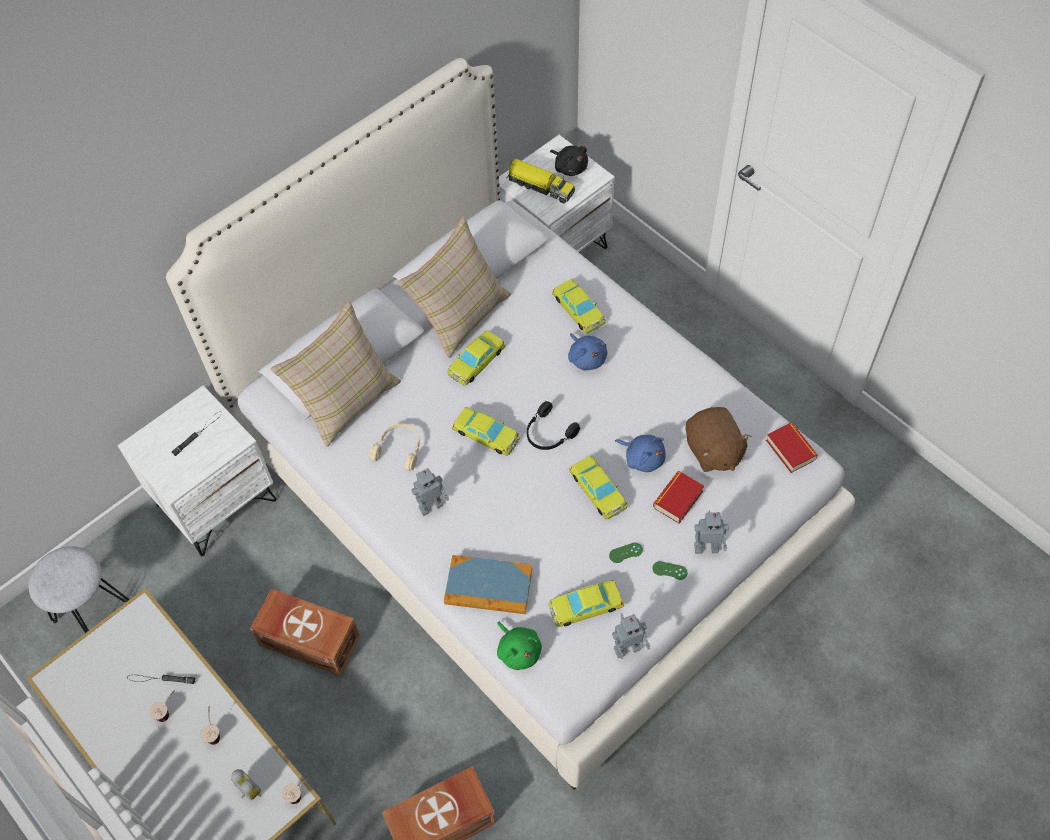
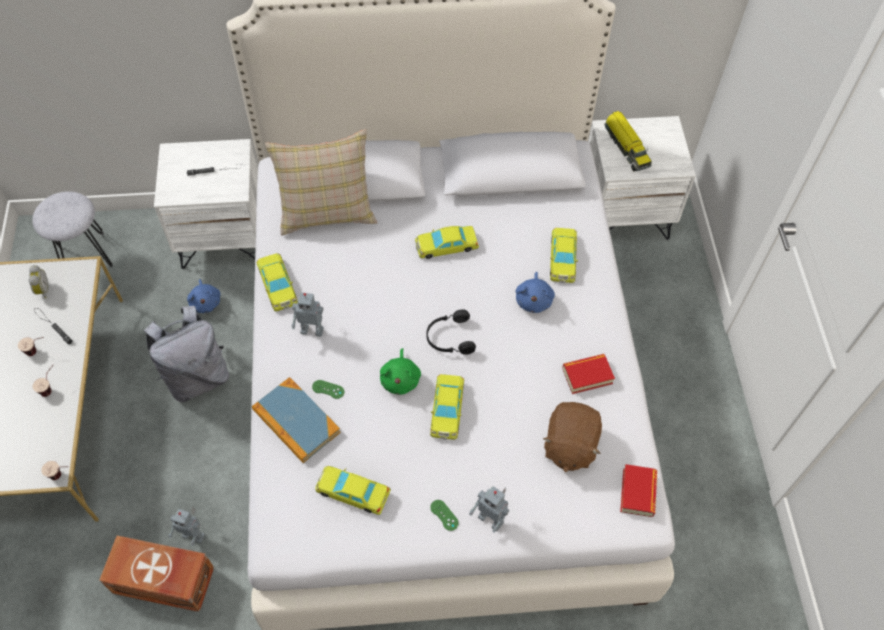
camera: 35 degrees right, 0 degrees up
(248, 791) = (32, 446): alarm clock -> alarm clock (42, 290)
(309, 639) = (197, 377): brown storage box -> grey backpack
(399, 449) = (329, 272): beige headphones -> none
(460, 313) = (467, 201): beige pillow -> none
(486, 434) = (402, 305): yellow toy car -> yellow toy car (277, 285)
(518, 650) = (273, 487): green plush toy -> green plush toy (400, 379)
(570, 167) = (664, 146): black plush toy -> none
(625, 553) = (422, 474): green game controller -> green game controller (328, 389)
(626, 647) = (354, 549): toy robot -> toy robot (194, 534)
(642, 458) = (506, 409): blue plush toy -> blue plush toy (205, 302)
(678, 499) = (504, 463): book -> book (587, 376)

